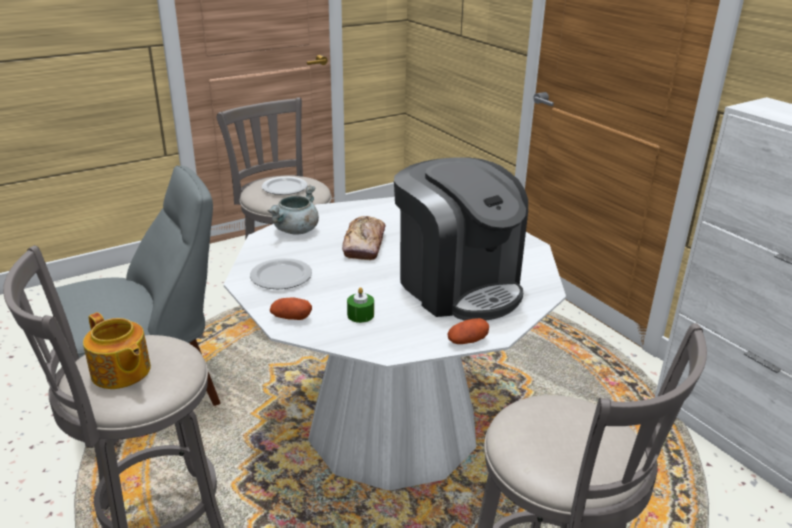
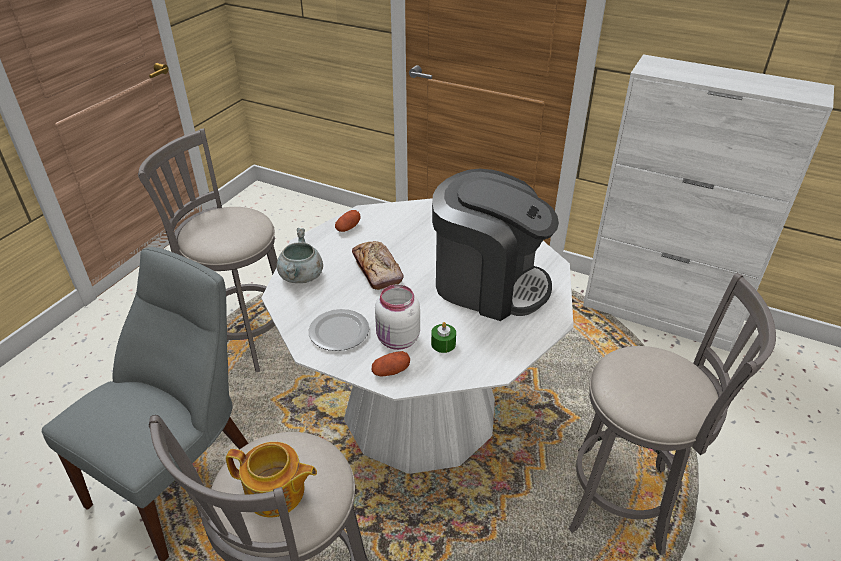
camera: 30 degrees left, 10 degrees up
(285, 188) = (225, 227): plate -> none
(323, 298) = (397, 340): none -> white jar
(467, 341) = (542, 334): potato -> potato (348, 227)

